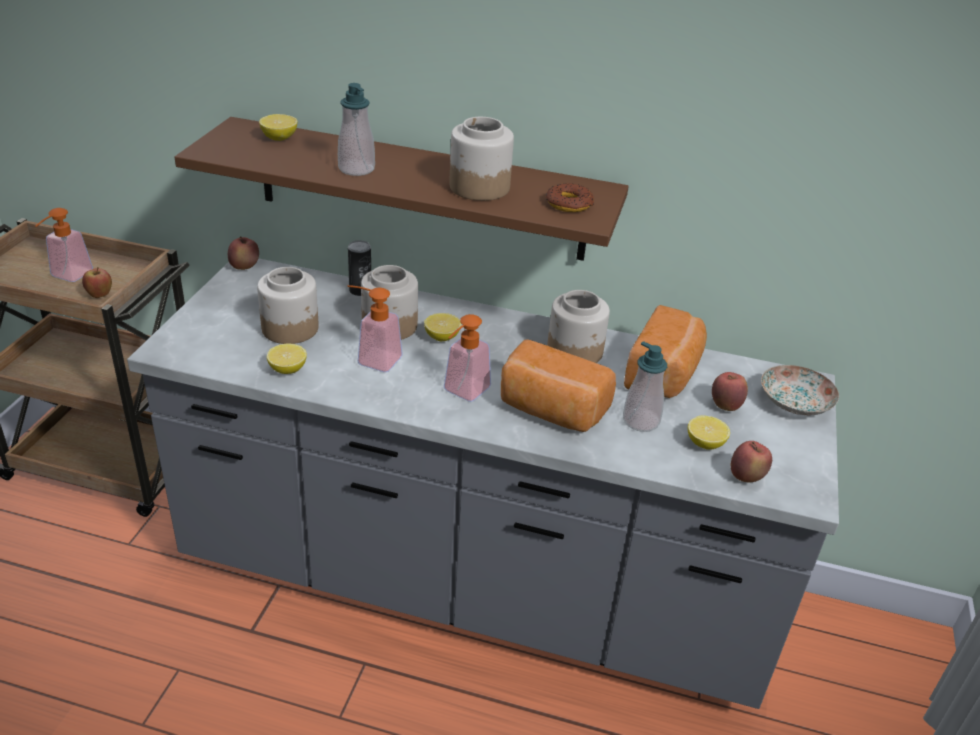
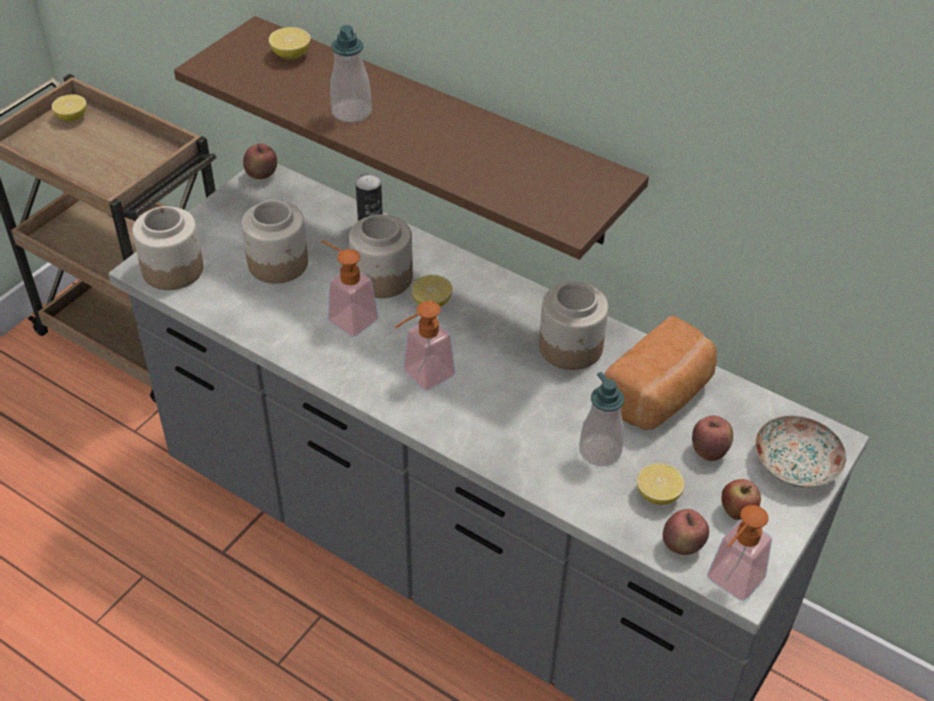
camera: 20 degrees right, 10 degrees up
(67, 277) = (95, 152): soap dispenser -> soap dispenser (730, 584)
(100, 295) = (119, 181): apple -> apple (737, 512)
(287, 370) = (256, 315): lemon -> lemon (72, 117)
(479, 187) = (472, 156): jar -> jar (173, 269)
(551, 410) = (506, 418): bread -> none
(569, 204) = (561, 195): donut -> none

